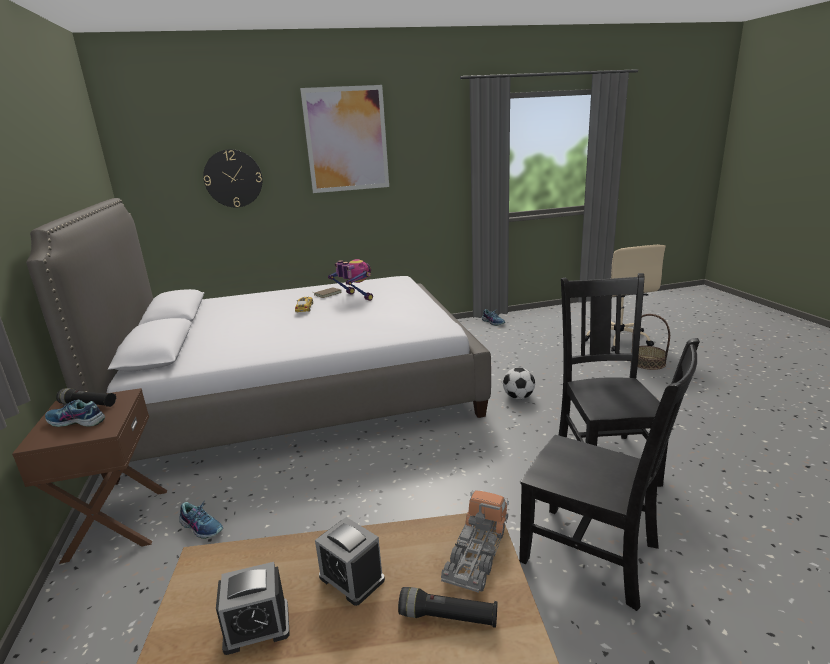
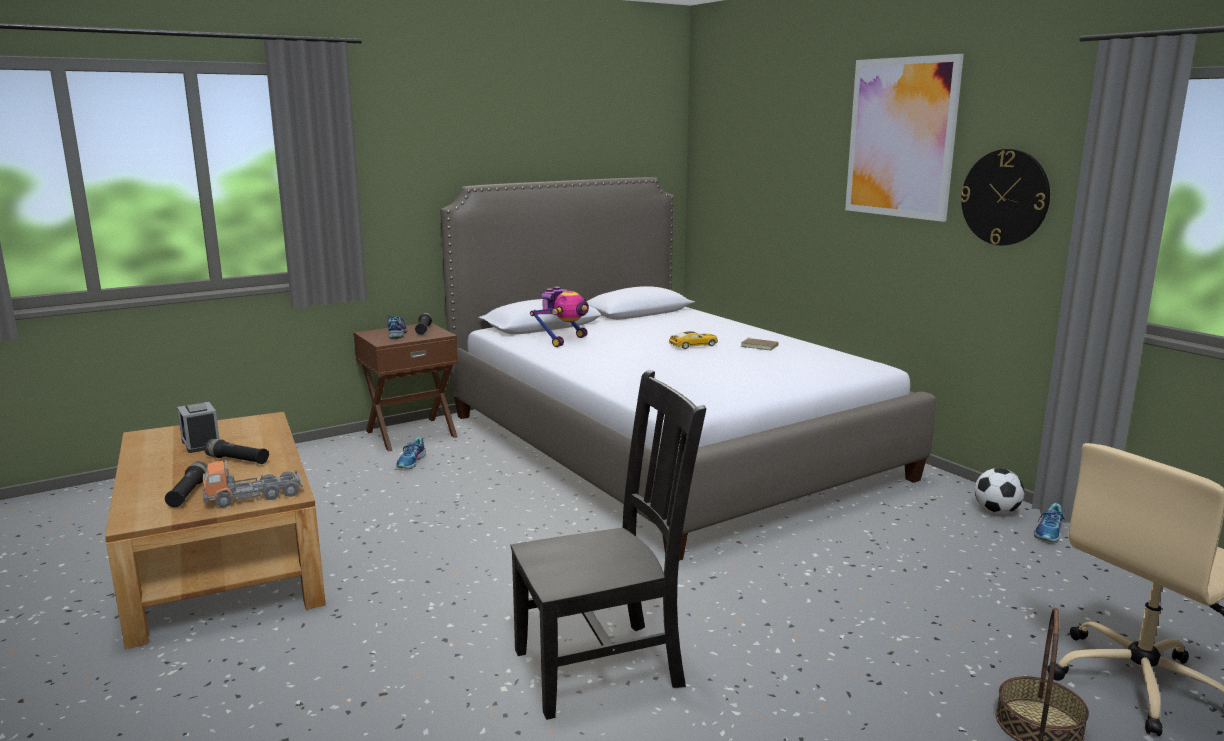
camera: 70 degrees right, 5 degrees down
(233, 178) = (774, 174): wall clock -> wall clock (1005, 197)
(351, 578) = (237, 460): alarm clock -> black flashlight
(355, 298) = (756, 359): toy robot -> toy robot (564, 340)
(477, 554) = (254, 496): toy truck -> toy truck turned 150 degrees clockwise
(518, 397) = (751, 583): football -> football (996, 511)
(594, 555) = (390, 660): black chair -> none

